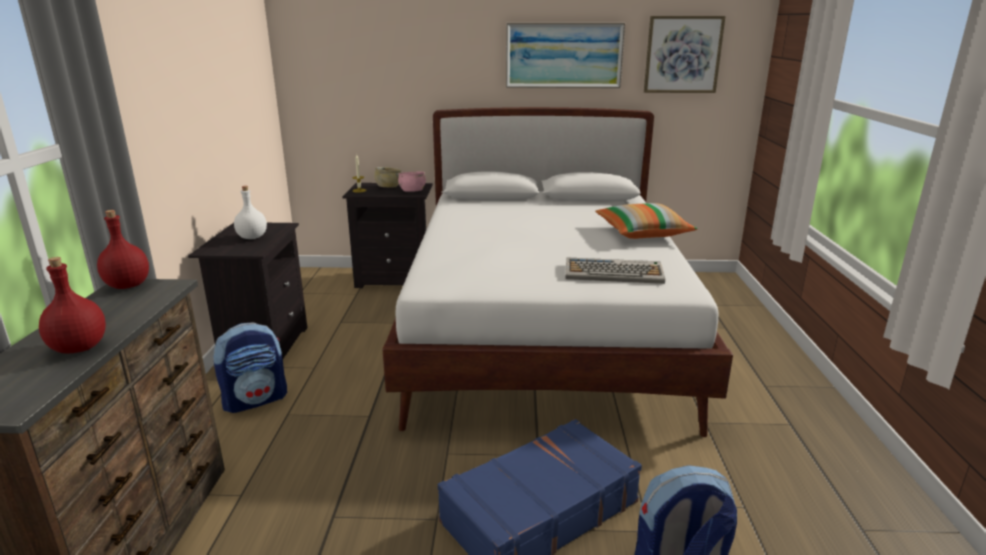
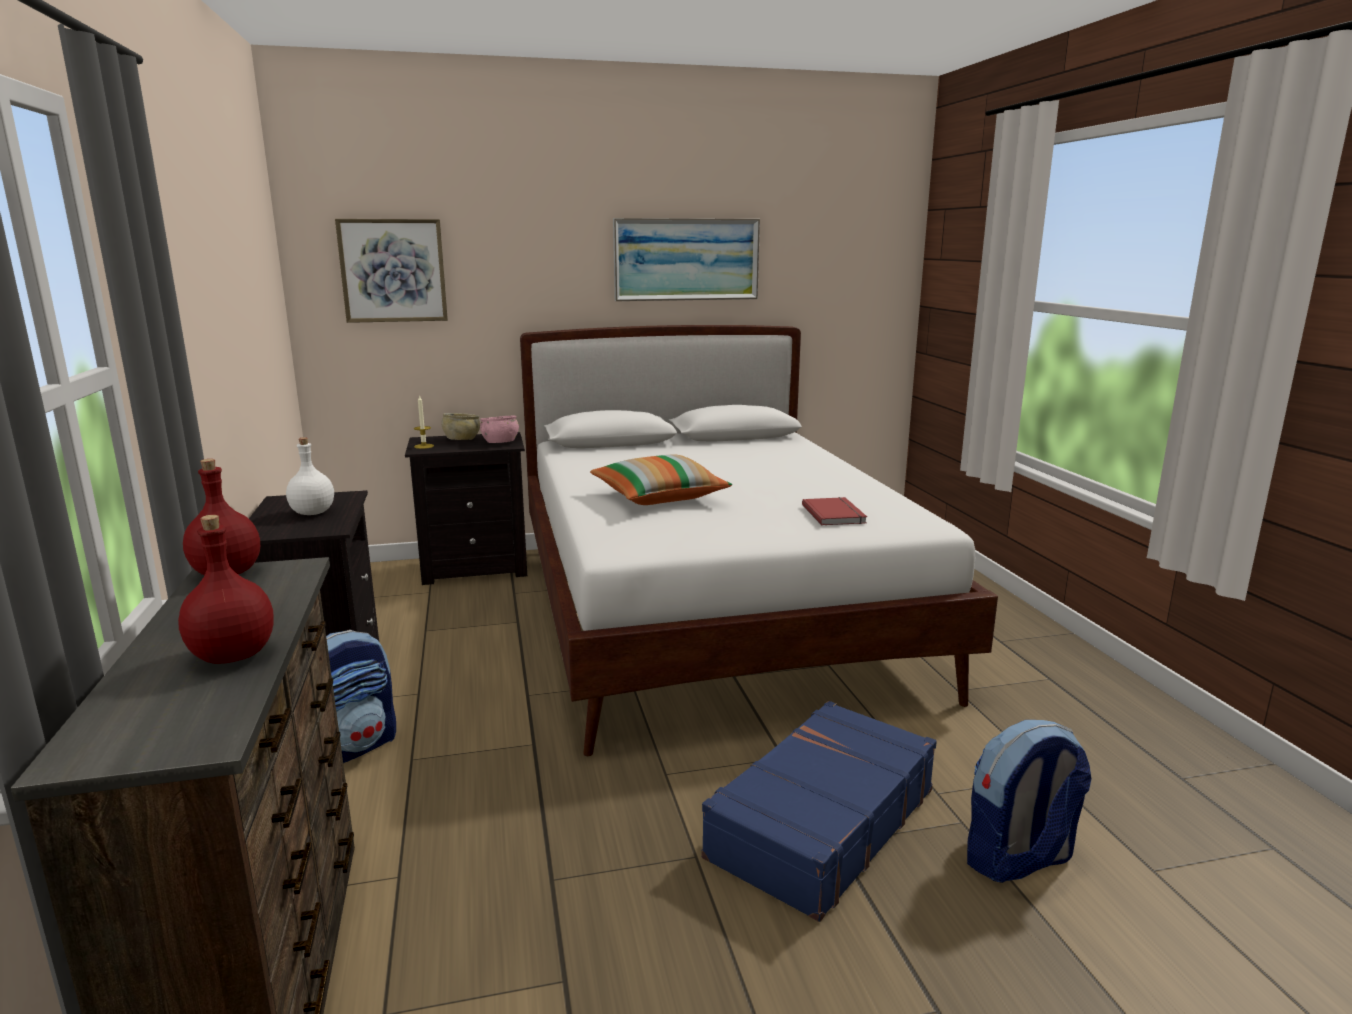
camera: 15 degrees left, 5 degrees down
(614, 273) = (835, 514): keyboard -> red book
(643, 233) = (832, 470): pillow -> pillow (659, 497)
(682, 55) = (827, 257): picture -> picture (393, 271)

